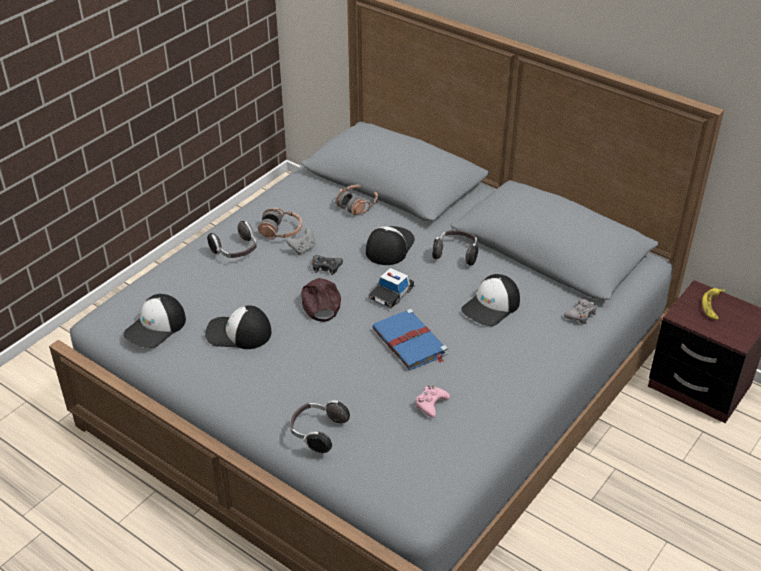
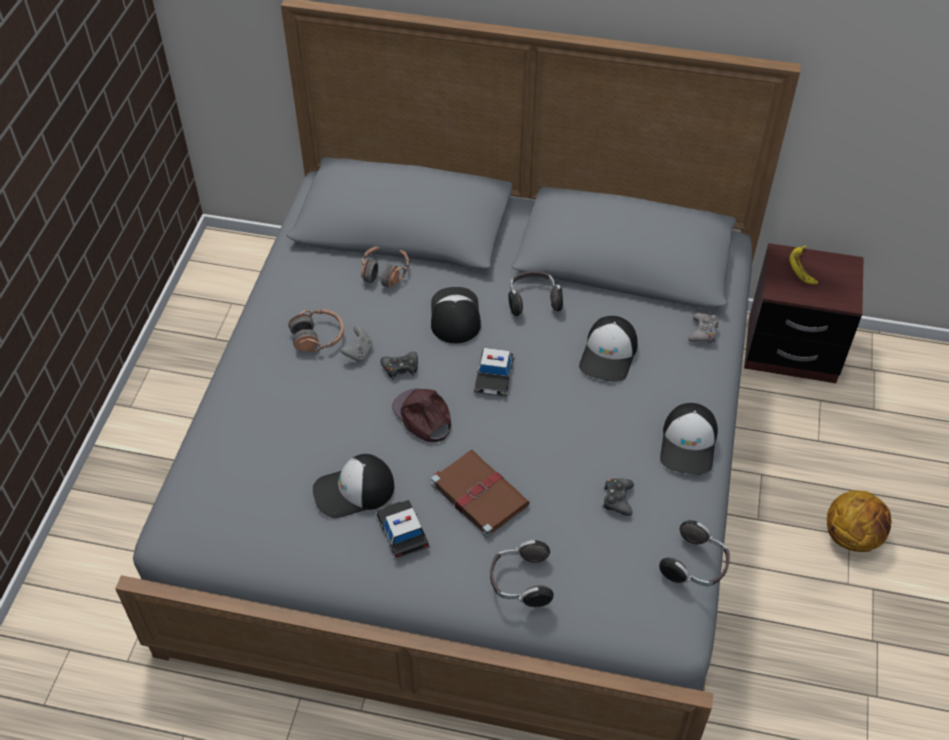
camera: 25 degrees left, 10 degrees up
(156, 327) = (251, 519): cap -> cap (689, 444)
(236, 251) = (281, 383): headphones -> headphones (695, 566)
(254, 370) = (402, 532): none -> toy car
(326, 364) = (478, 493): none -> brown book
(410, 342) = (551, 432): blue book -> none
(431, 404) = (617, 499): pink game controller -> black game controller
(669, 543) = (852, 536): none -> basketball

